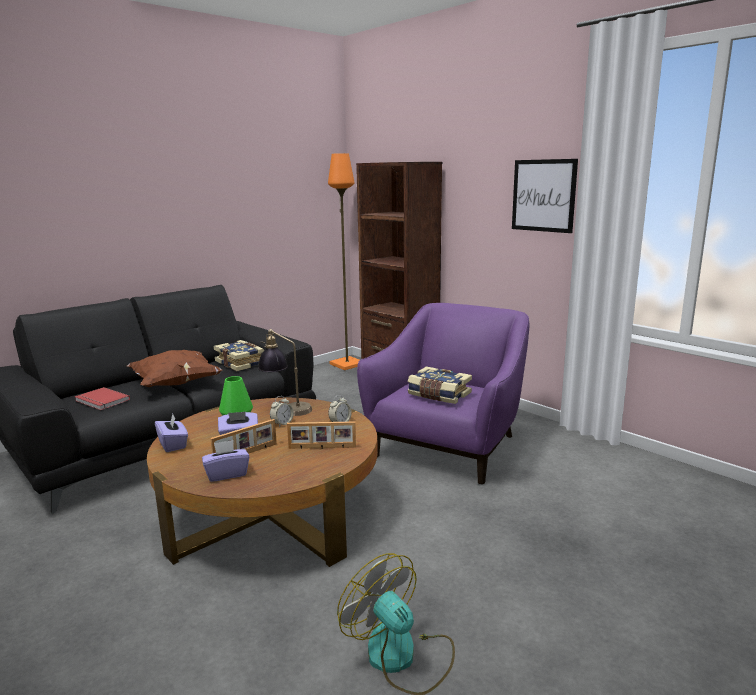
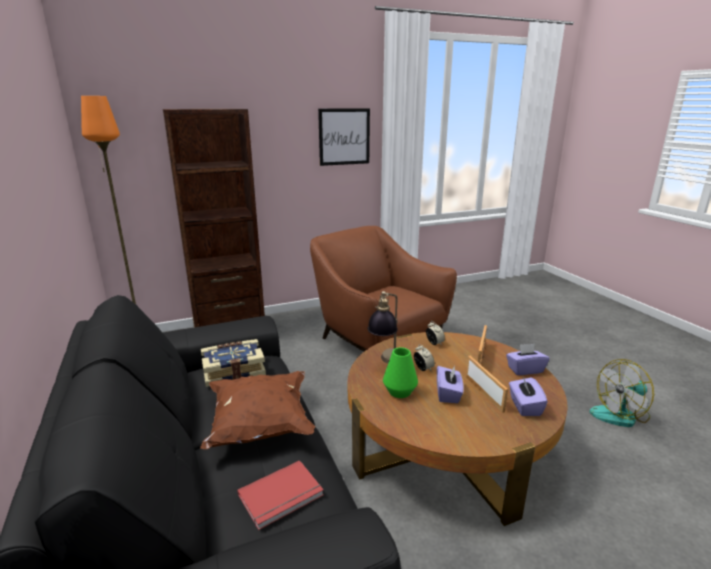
camera: 70 degrees left, 5 degrees up
(173, 444) = (450, 436): purple tissue box -> purple tissue box (525, 369)
(438, 395) = (403, 299): book -> none
(448, 447) = (377, 341): purple armchair -> brown armchair

